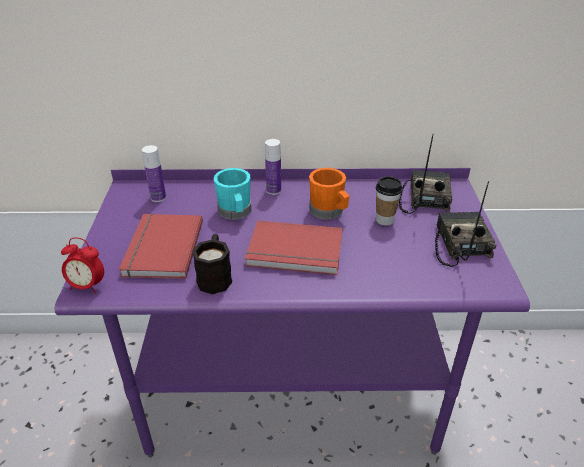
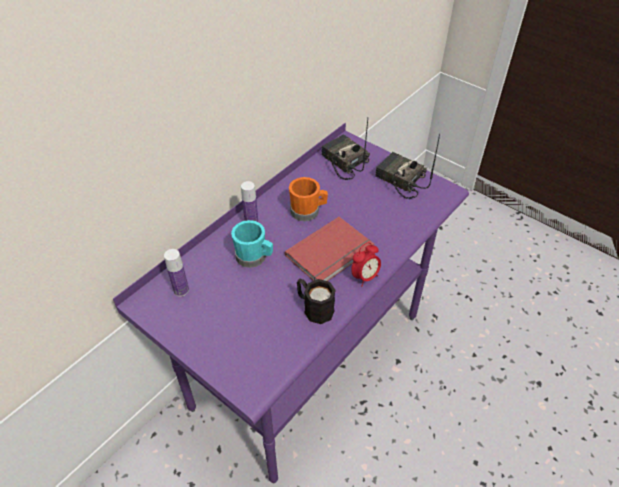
camera: 50 degrees left, 10 degrees up
(87, 286) = (250, 388): alarm clock -> alarm clock (365, 277)
(161, 248) = (250, 322): red book -> none
(384, 220) = (345, 193): cup -> none

